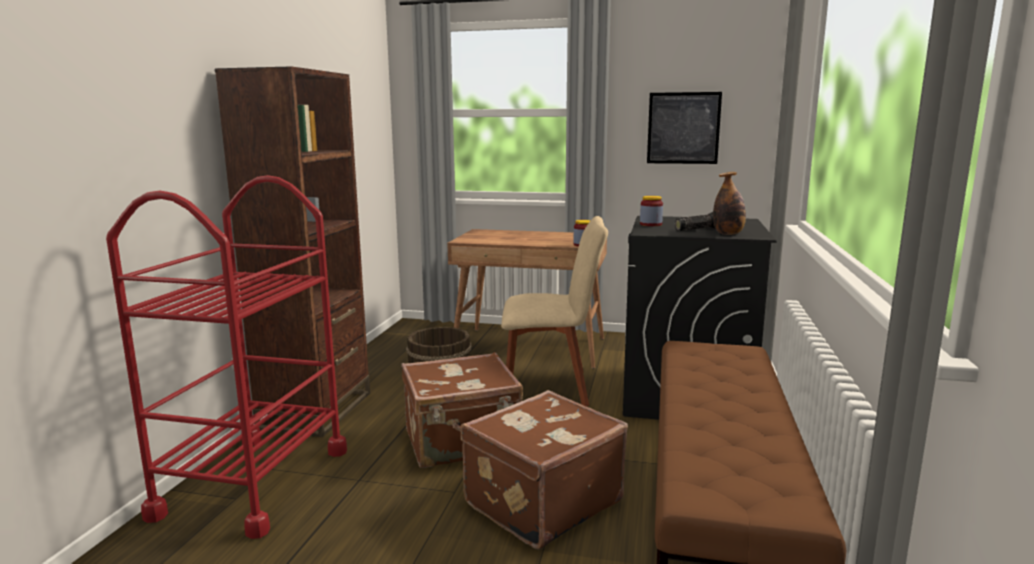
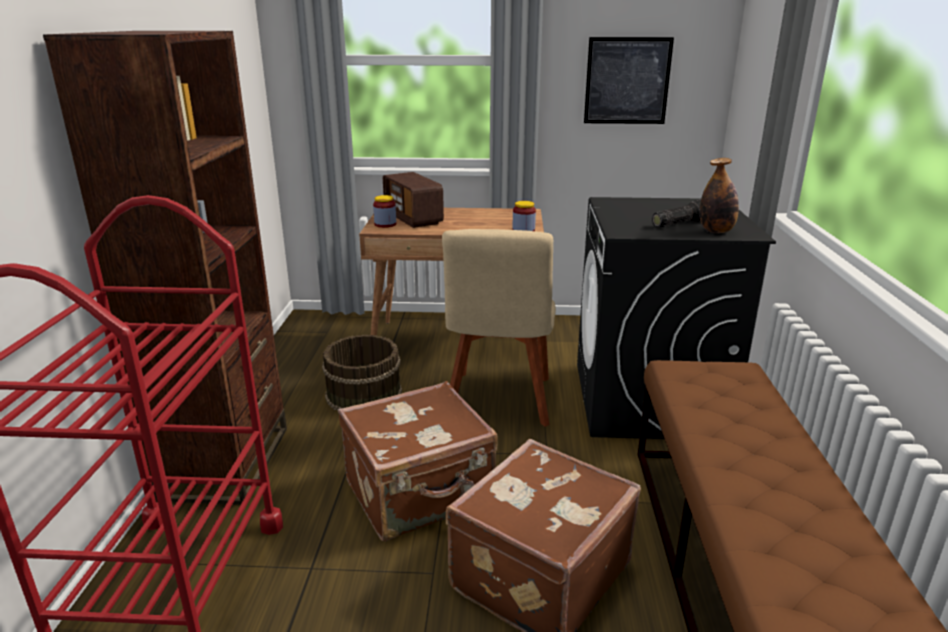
camera: 10 degrees left, 10 degrees up
(496, 236) = (413, 218): none -> radio
(551, 387) = (498, 401): beige chair -> beige chair turned 105 degrees clockwise
(650, 224) = (617, 215): jar -> jar (385, 224)

